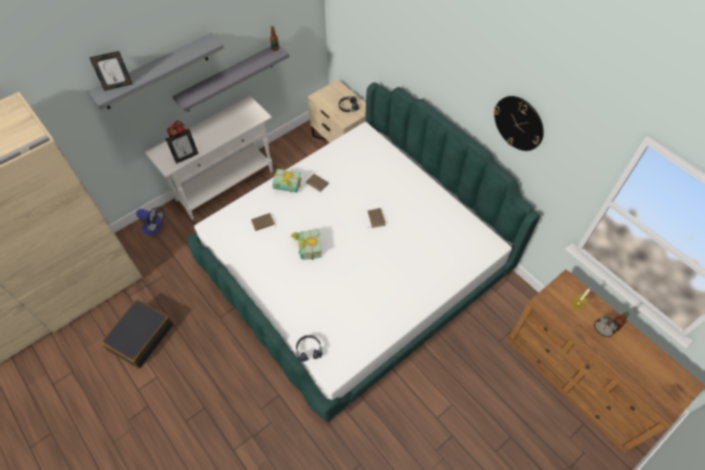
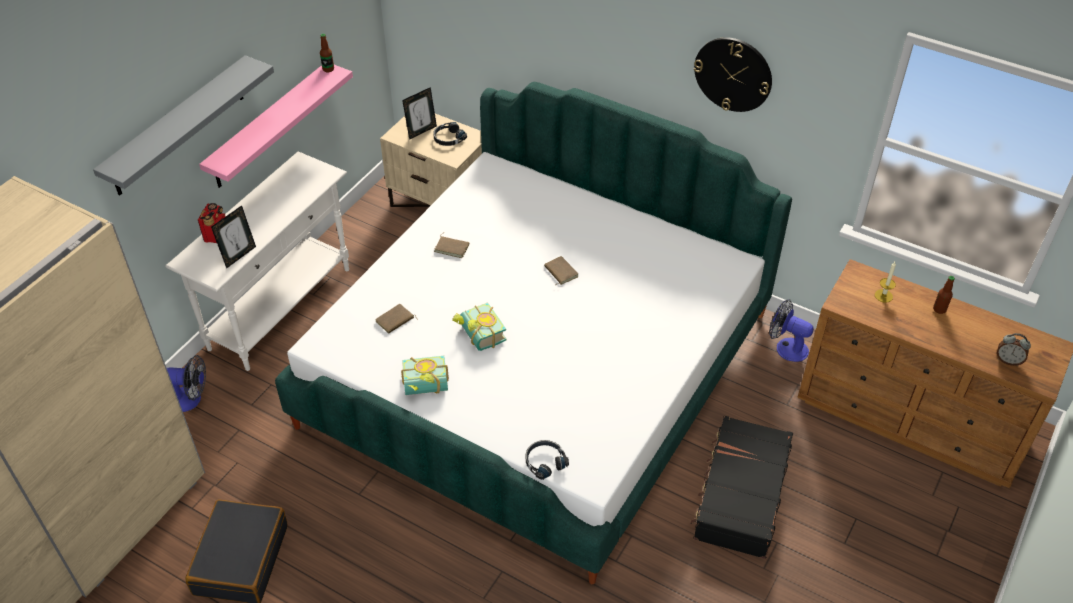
camera: 20 degrees left, 10 degrees down
(118, 86) = (139, 150): picture frame -> picture frame (421, 131)
(228, 78) = (269, 126): grey shelf -> pink shelf
(286, 187) = (408, 265): book -> book (426, 388)
(442, 394) = (740, 495): none -> black suitcase
(515, 301) = (786, 347): none -> fan
(601, 331) = (926, 318): alarm clock -> alarm clock (1008, 360)

